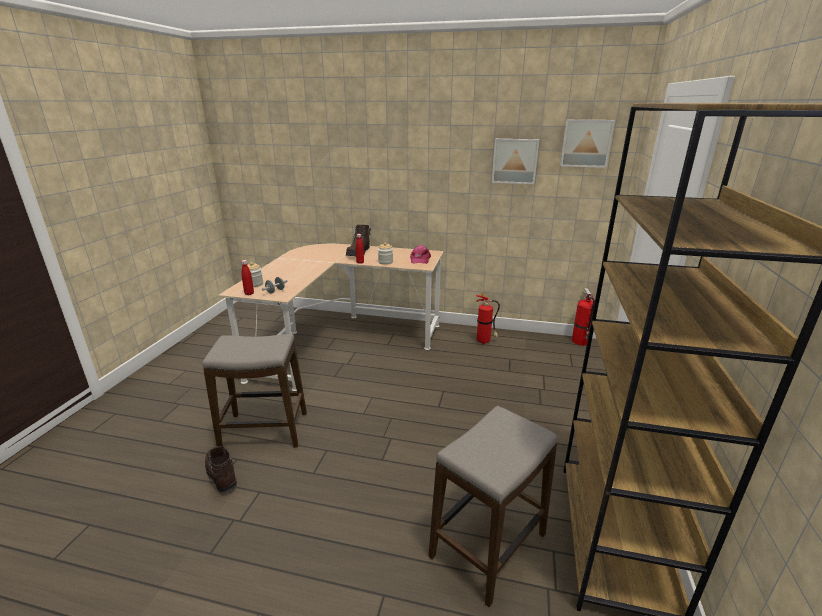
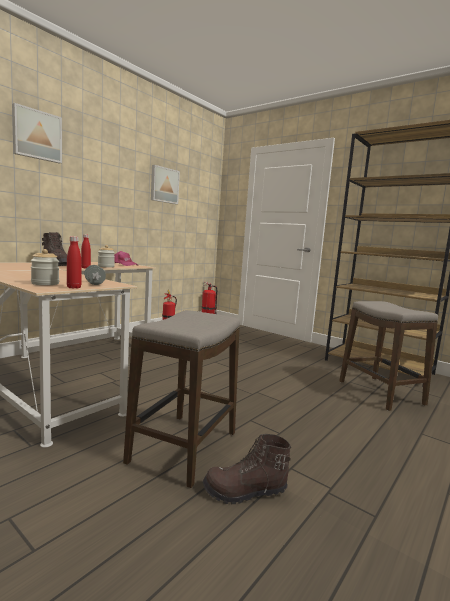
camera: 65 degrees left, 15 degrees down
(586, 143) = (199, 179): picture -> picture (37, 135)

